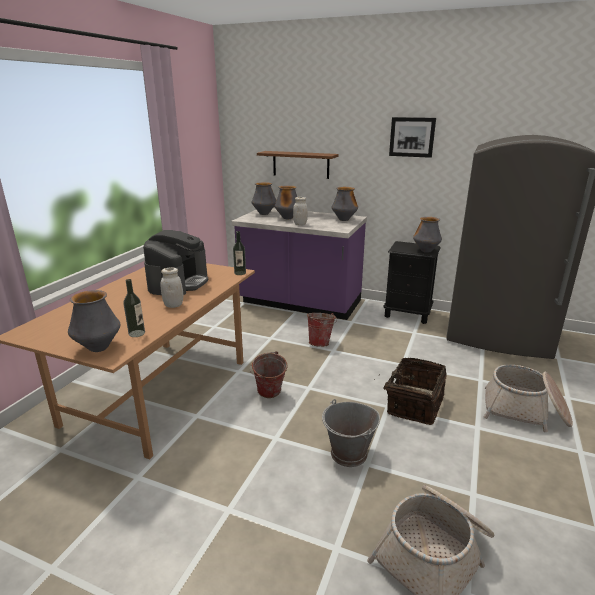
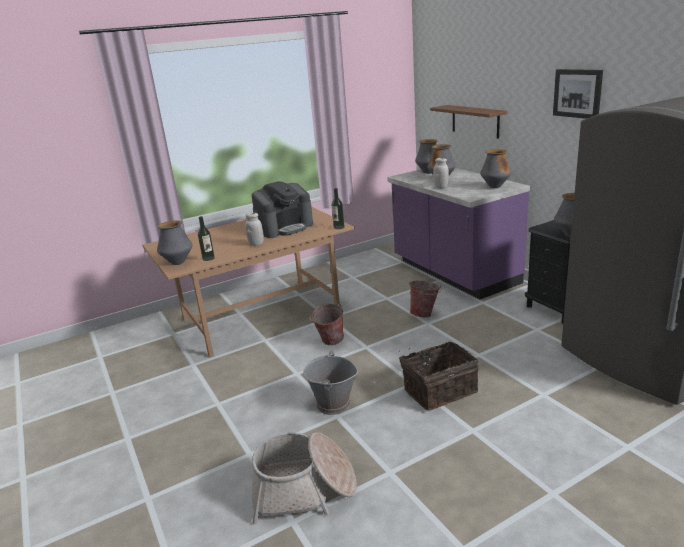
camera: 40 degrees right, 0 degrees up
(525, 411) = (548, 438): basket -> none

